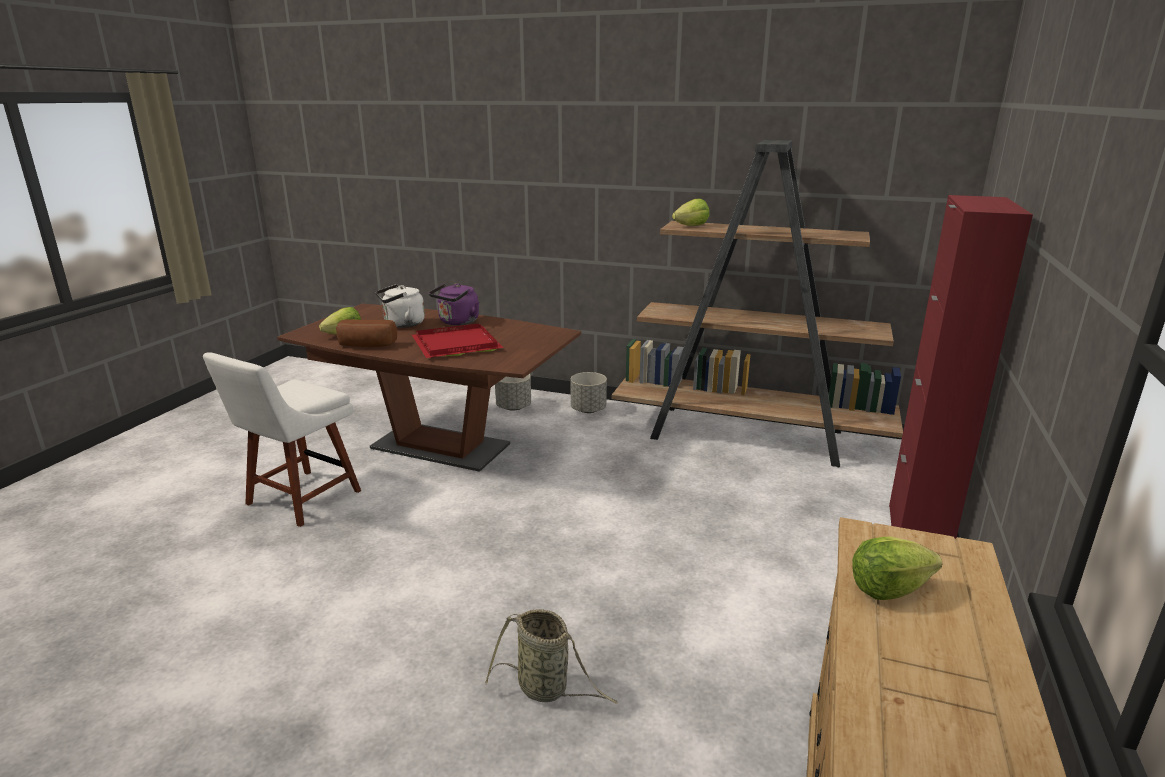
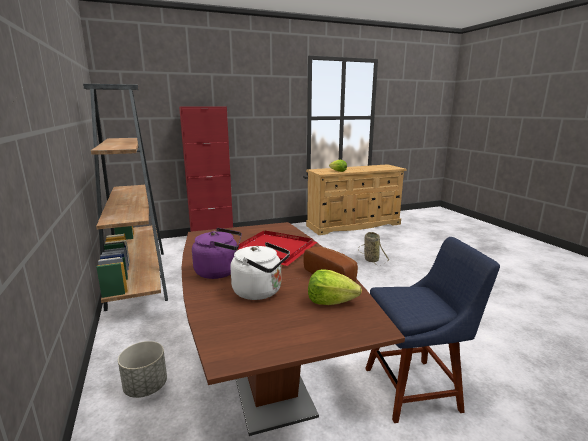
camera: 130 degrees left, 5 degrees down
(299, 500) = (416, 388): white chair -> blue chair
(588, 410) = (126, 342): grey planter -> none
(691, 226) = (116, 147): lettuce -> none

